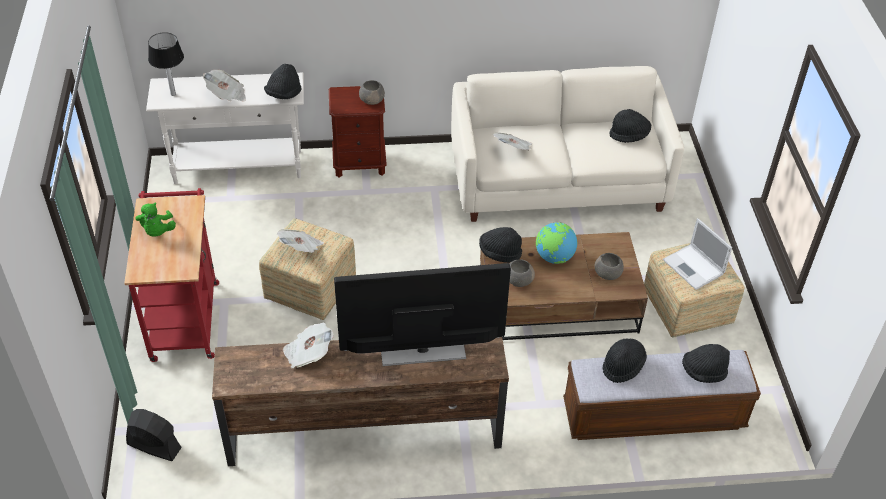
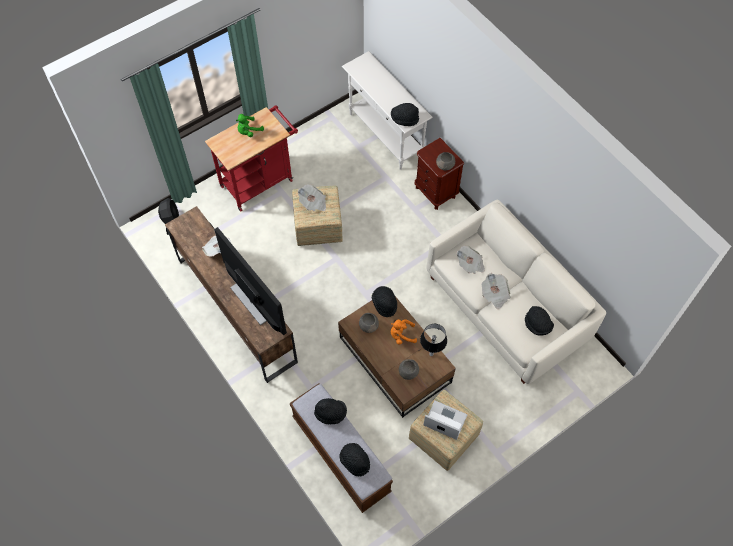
camera: 60 degrees right, 15 degrees up
(173, 94) = (363, 69): table lamp -> table lamp (431, 354)
(227, 95) = (382, 93): newspaper -> newspaper (495, 295)
(554, 257) = (401, 335): globe -> orange plush toy
(694, 267) = (444, 420): laptop -> laptop turned 90 degrees clockwise

